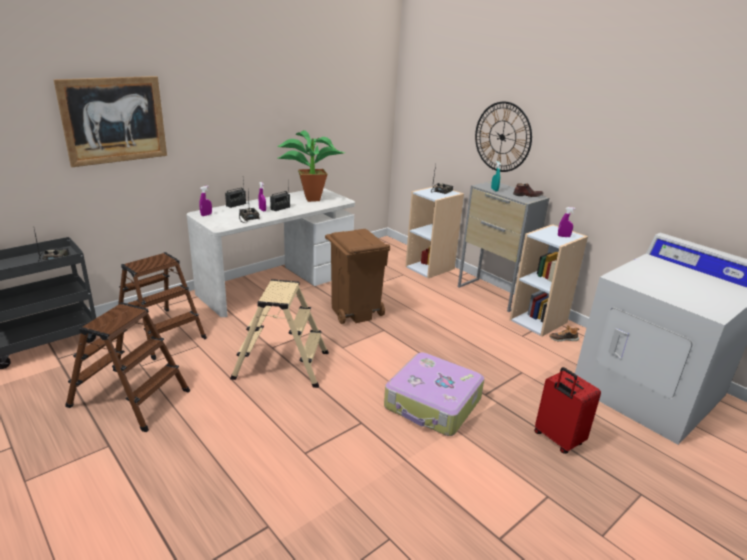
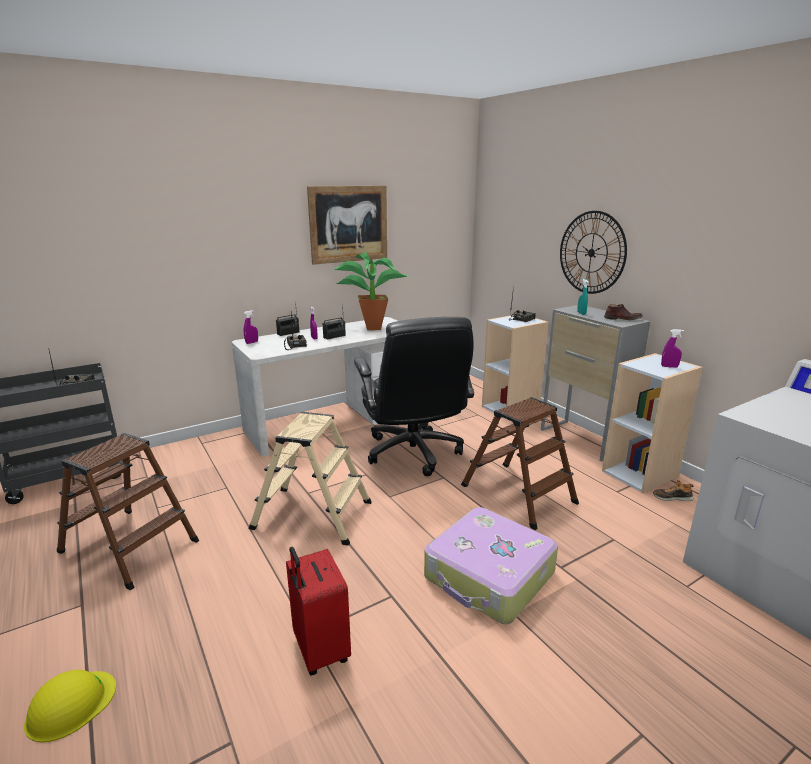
camera: 10 degrees right, 5 degrees down
(114, 120) = (151, 238): picture -> picture (349, 224)
(134, 514) = (71, 705): none -> yellow hard hat
(160, 332) = (191, 470): brown step ladder -> brown step ladder (518, 493)
(354, 312) = (413, 455): brown trash can -> black office chair
(557, 439) = (660, 641): red suitcase -> red suitcase (319, 650)

